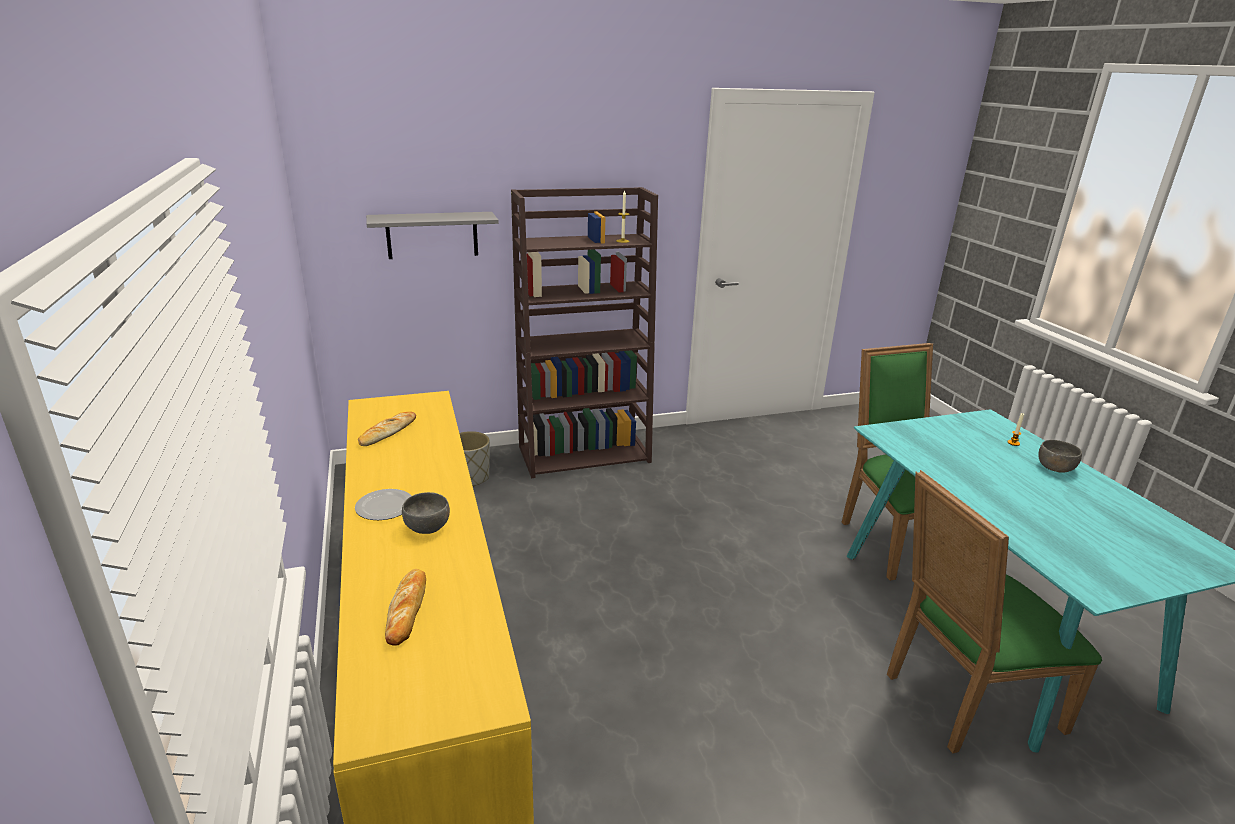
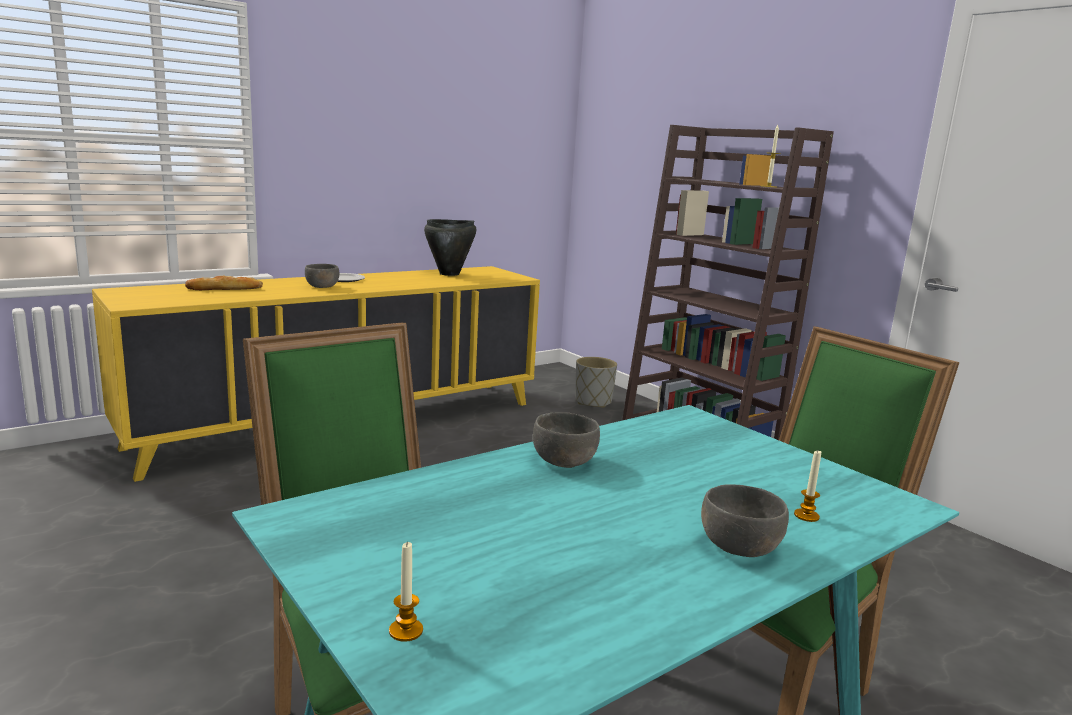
camera: 70 degrees right, 10 degrees down
(387, 432) = (449, 274): bread -> black cooking pot
(432, 235) = (647, 170): grey shelf -> none
(968, 488) = (563, 460): none -> grey bowl
(1184, 565) = (406, 631): none -> candle

